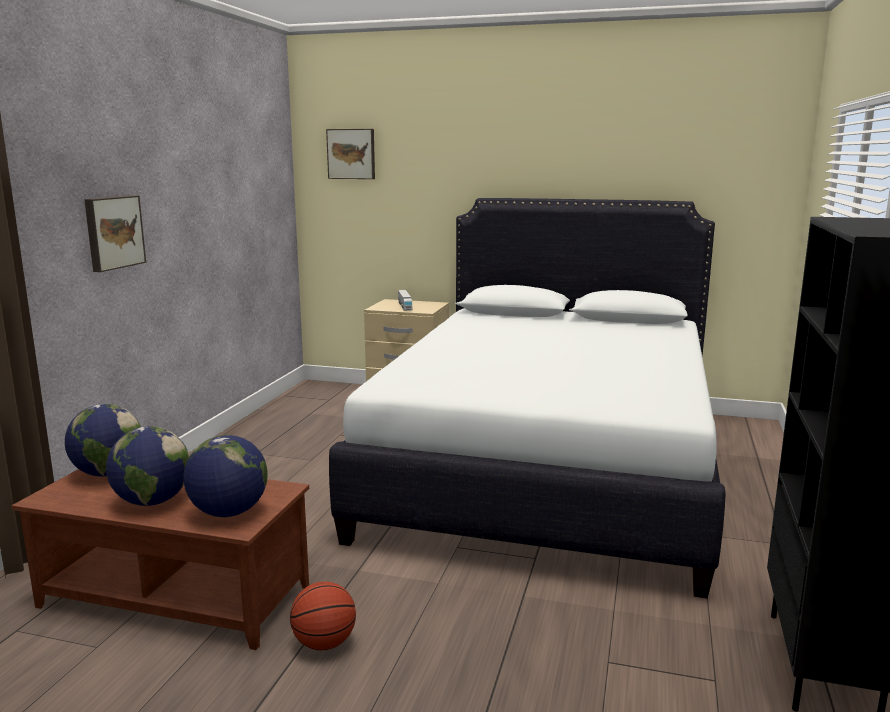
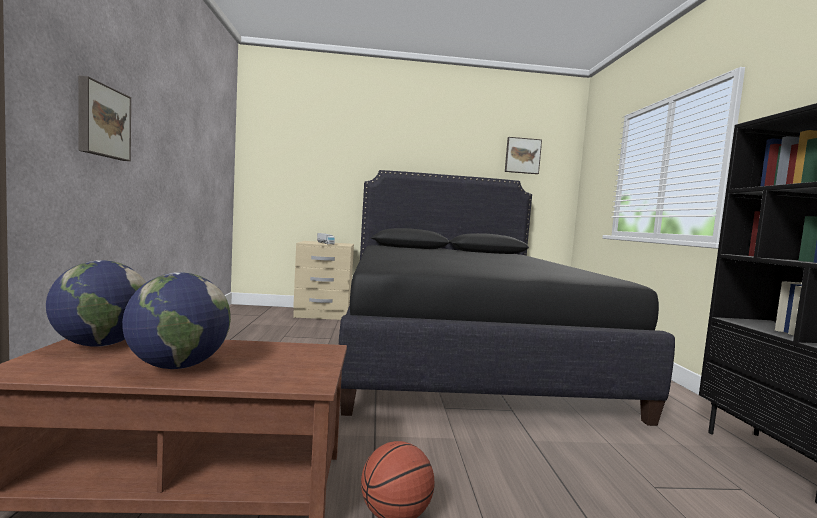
camera: 20 degrees left, 10 degrees down
(229, 512) = (284, 370): globe -> none
(351, 154) = (284, 133): picture -> picture (522, 156)
(548, 467) = (459, 350): white bed -> black bed

